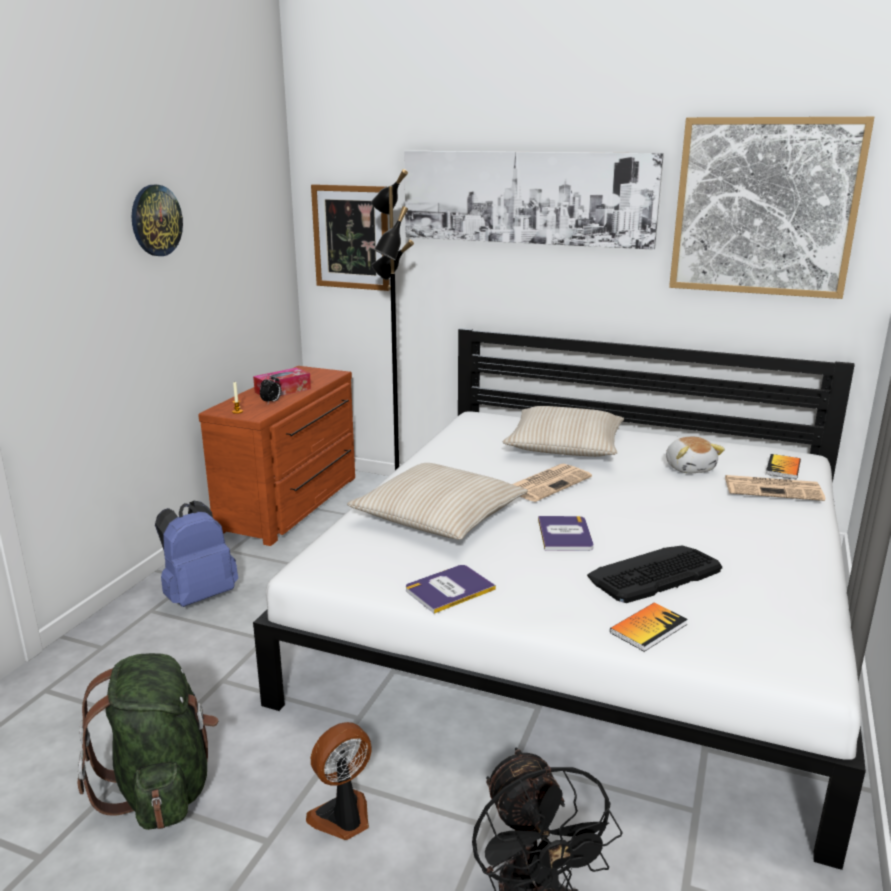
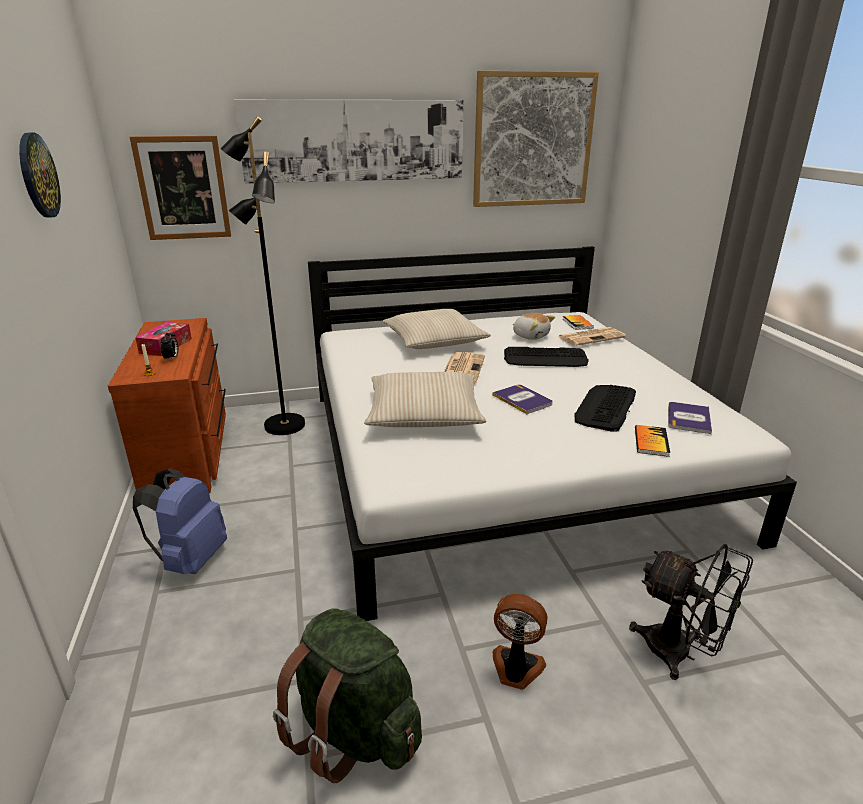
camera: 35 degrees left, 5 degrees up
(343, 818) = (516, 669): fan -> fan turned 90 degrees clockwise
(449, 589) = (508, 462): book -> book (688, 418)
(665, 498) = (545, 358): none -> keyboard

